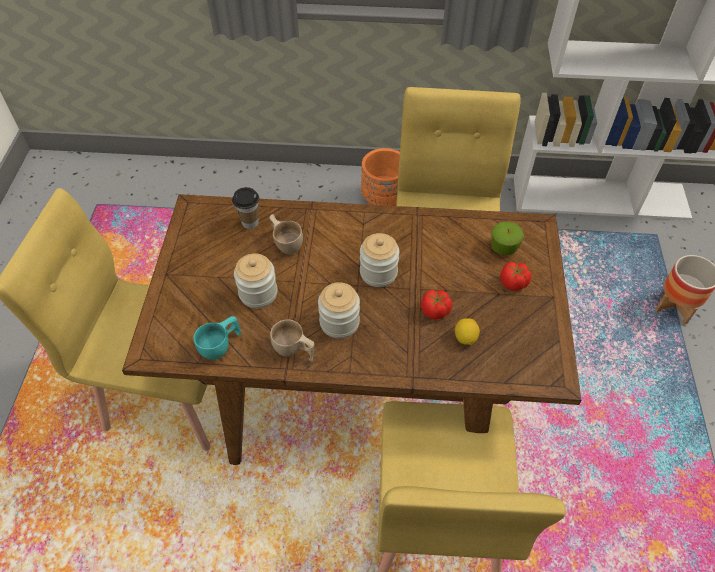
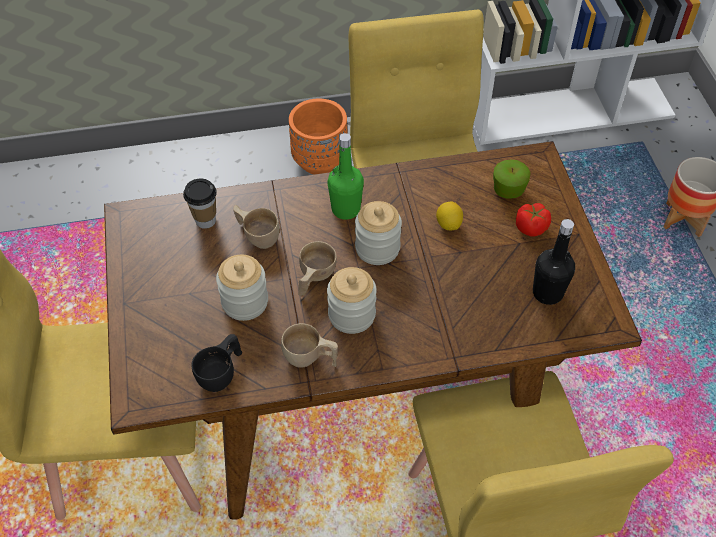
camera: 15 degrees left, 0 degrees up
(221, 346) = (222, 373): turquoise cup -> black cup
(319, 286) = (313, 278): none -> beige cup
(363, 236) = (346, 209): none -> green bottle
(435, 311) = (456, 278): tomato -> none
(465, 338) = (498, 301): lemon -> lemon (448, 224)
(510, 341) = (547, 293): none -> black bottle

